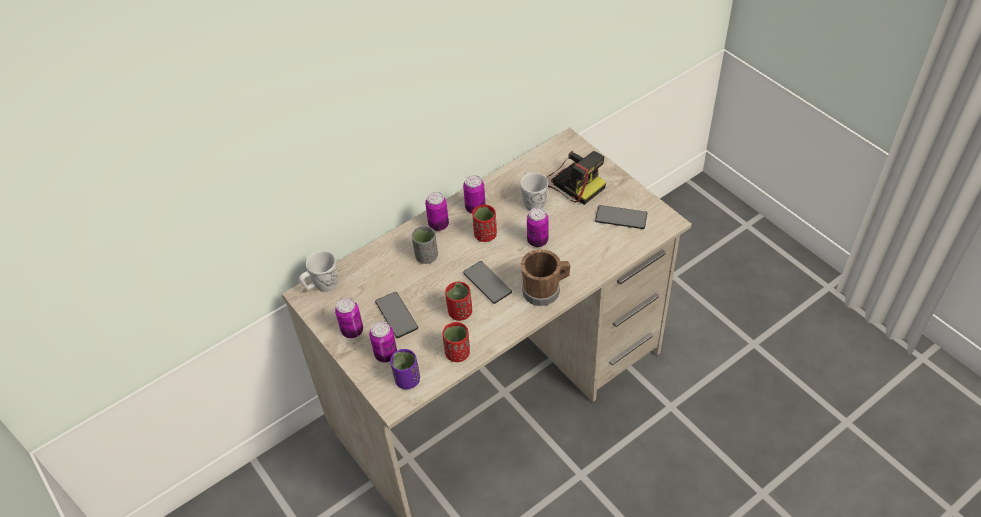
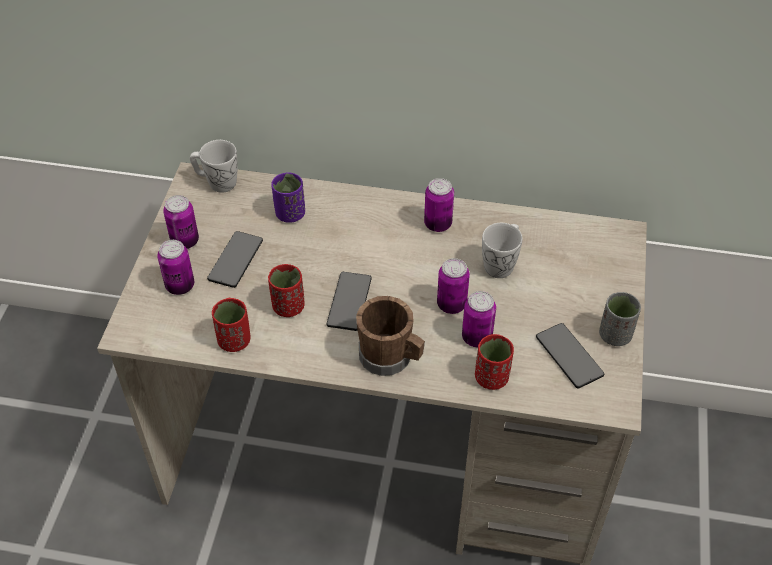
camera: 45 degrees right, 0 degrees up
(407, 380) = (164, 324): purple cup -> purple cup (290, 214)
(426, 256) = (332, 231): grey cup -> grey cup (615, 335)
(438, 225) = (383, 211): can -> can (476, 337)
(485, 235) = (411, 256): red cup -> red cup (491, 377)
(573, 182) = (570, 279): camera -> none

